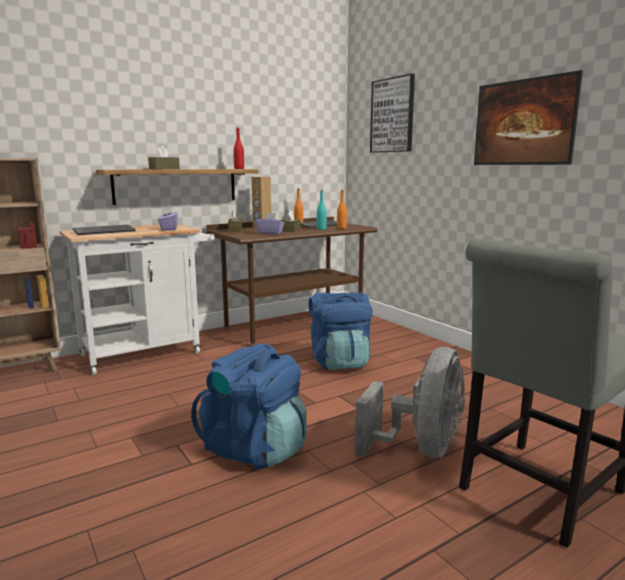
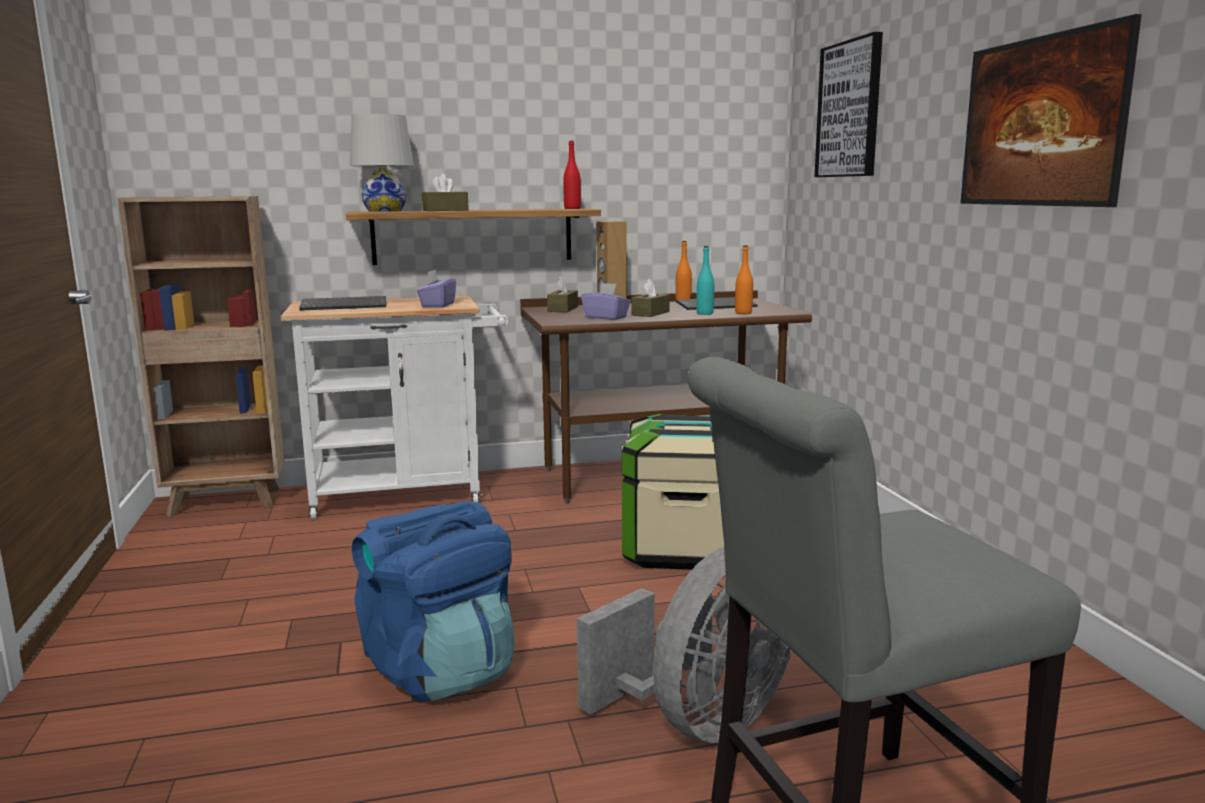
camera: 20 degrees right, 0 degrees up
(124, 169) = (385, 211): none -> white table lamp
(340, 362) = (685, 548): blue backpack -> storage box

